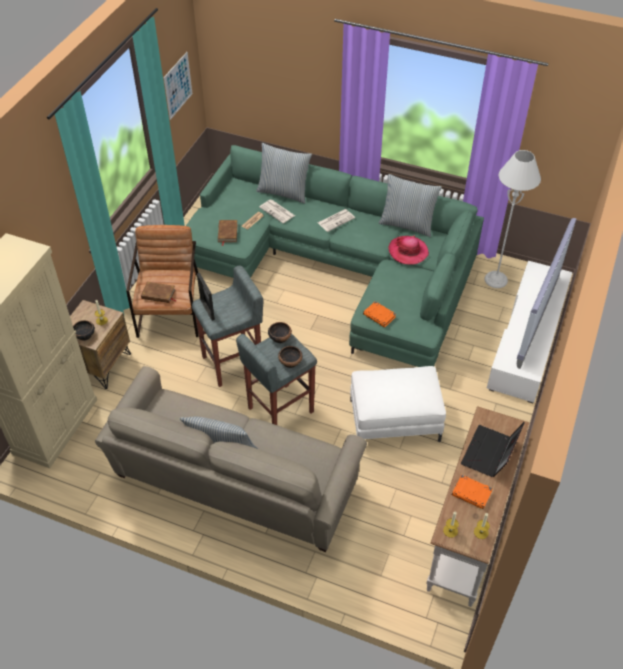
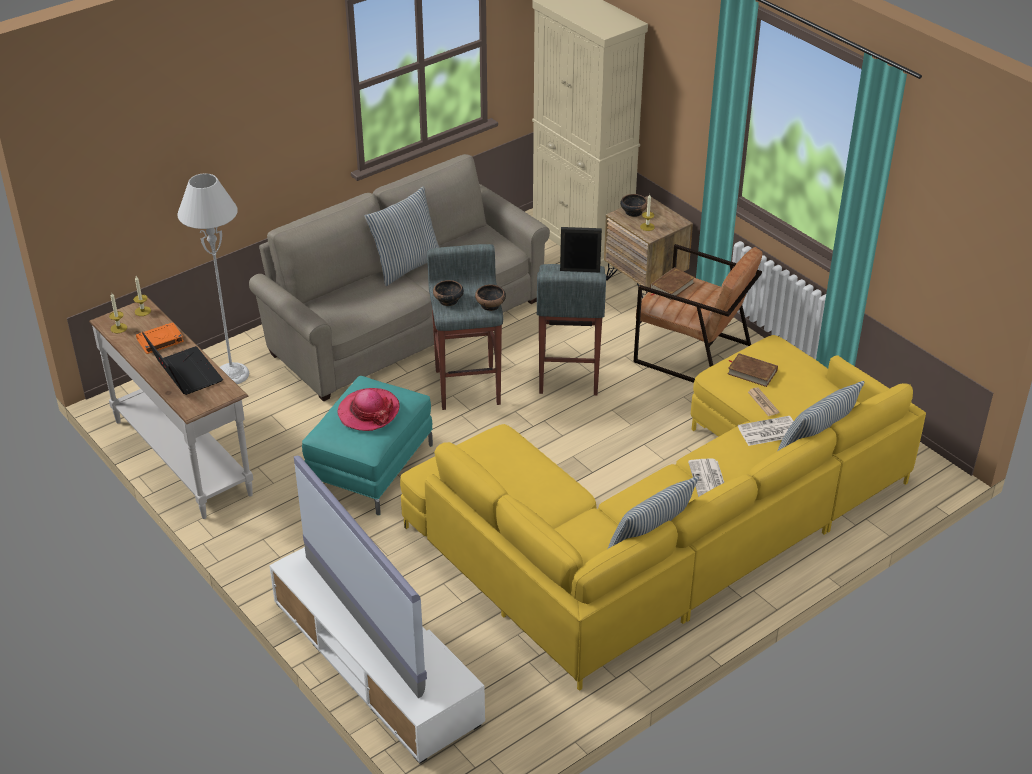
camera: 120 degrees right, 10 degrees down
(178, 85) = (952, 246): picture -> none
(338, 269) = (668, 527): green sofa -> yellow sofa
(379, 316) = (489, 445): orange book -> none
(394, 420) = (371, 467): white ottoman -> turquoise ottoman
(408, 251) = (587, 525): hat -> hat (368, 412)
(496, 280) = (516, 694): grey floor lamp -> grey floor lamp (232, 374)

